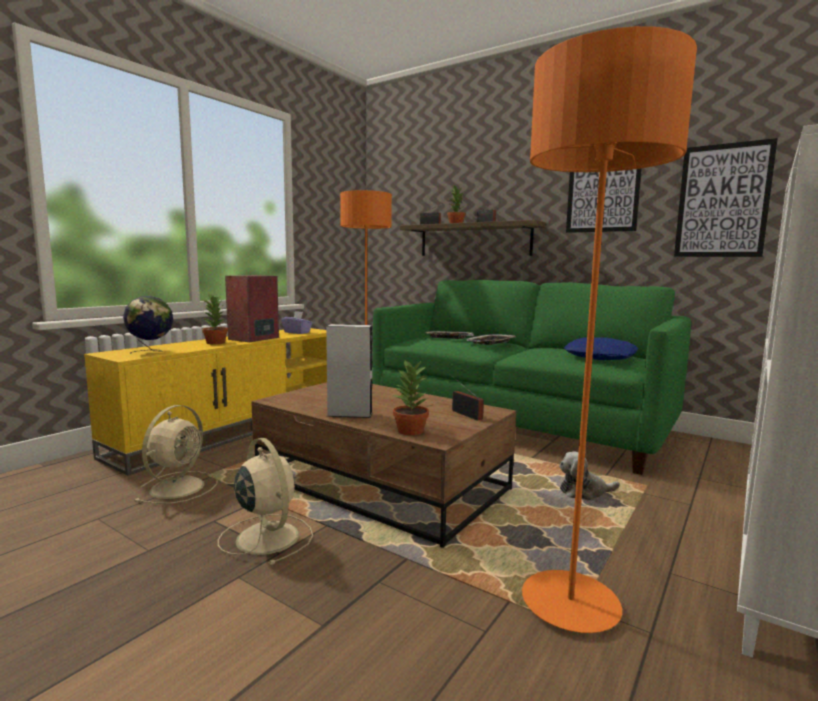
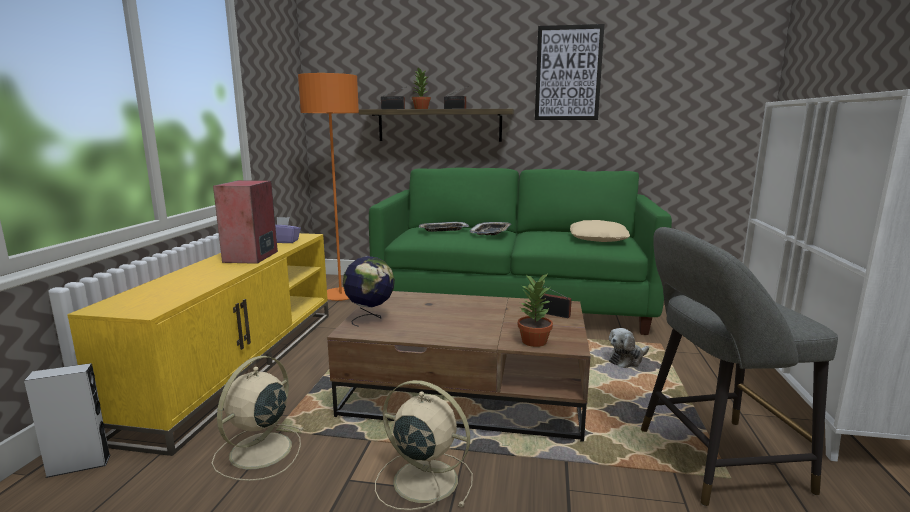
camera: 25 degrees left, 5 degrees up
(151, 352) = (162, 296): globe -> globe (370, 319)
(179, 487) = (259, 452): beige fan -> beige fan turned 150 degrees counterclockwise
(216, 343) = (217, 270): potted plant -> none
(349, 414) = (453, 333): grey speaker -> grey speaker (79, 465)
(570, 604) = (712, 460): orange floor lamp -> grey stool
(601, 357) = (598, 238): blue pillow -> beige pillow
(722, 201) = (666, 96): picture -> none

